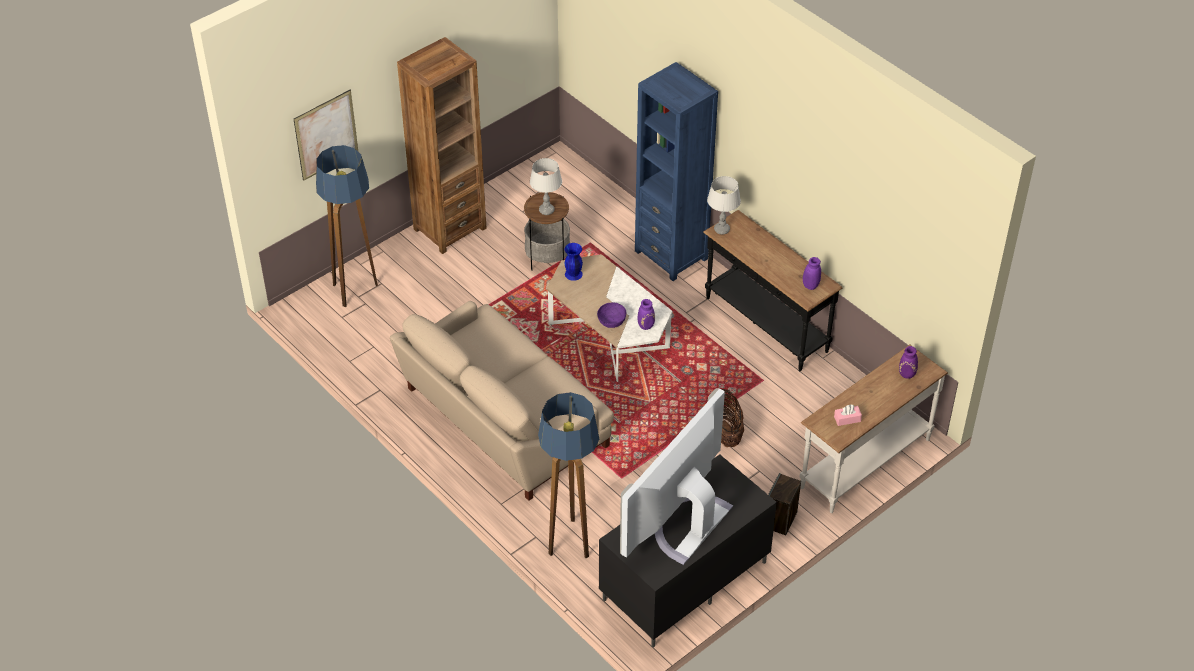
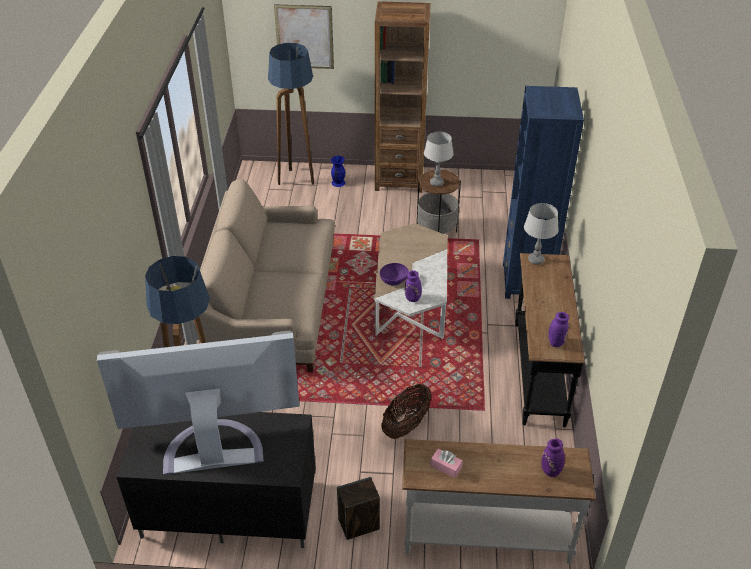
camera: 45 degrees right, 5 degrees down
(573, 274) = (410, 235): blue vase -> blue vase (338, 182)

